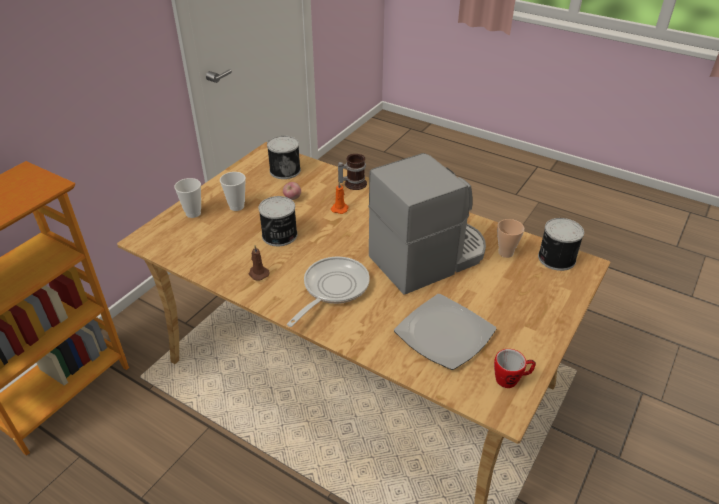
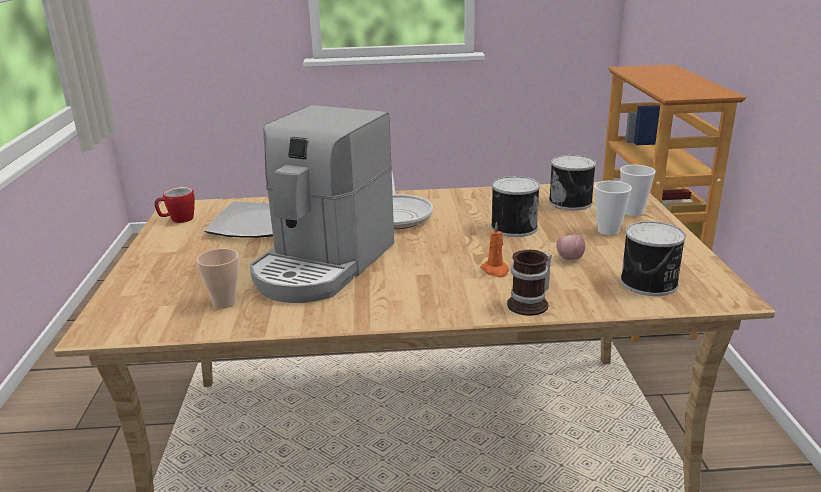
camera: 145 degrees right, 15 degrees down
(258, 273) = (479, 202): brown candle -> none
(555, 258) = (146, 321): can -> can (571, 202)

